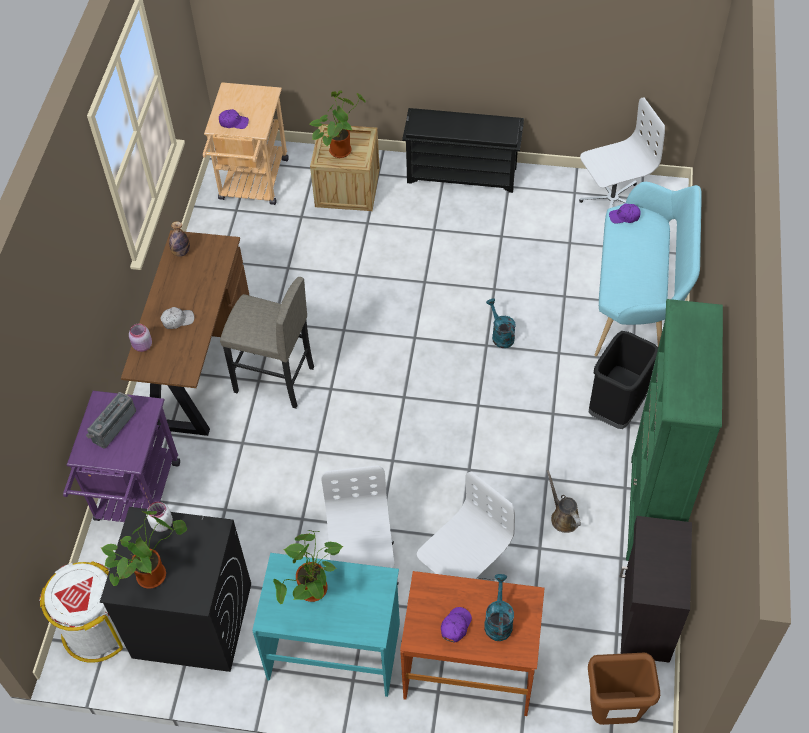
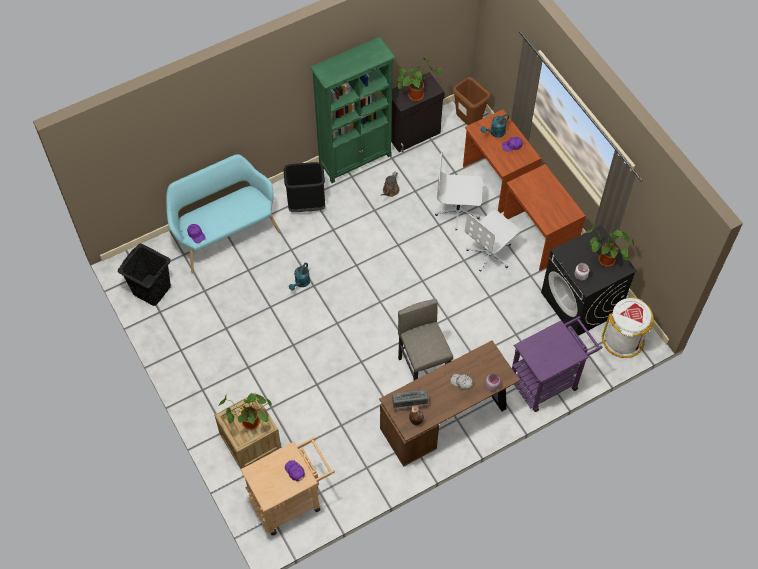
camera: 130 degrees left, 5 degrees up
(112, 425) = (550, 354): radio -> radio (410, 404)
(313, 592) = (547, 205): potted plant -> potted plant (417, 94)
(334, 649) = (538, 236): turquoise desk -> brown desk
(463, 174) = (188, 382): black shoe rack -> none
(611, 199) = (152, 289): white office chair -> black laundry basket

